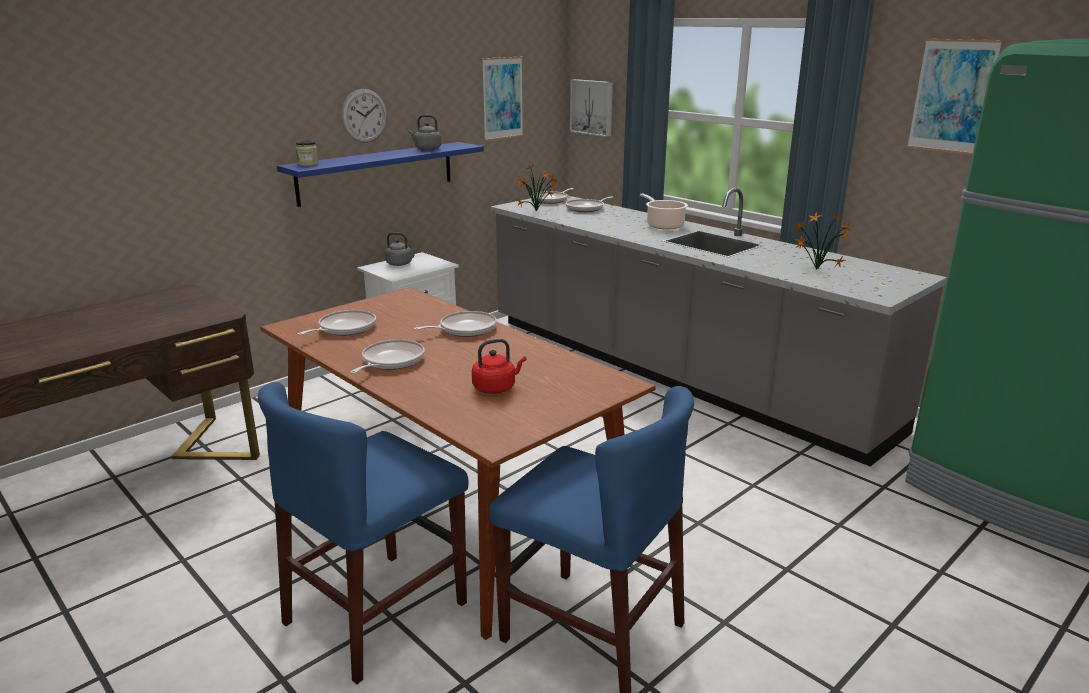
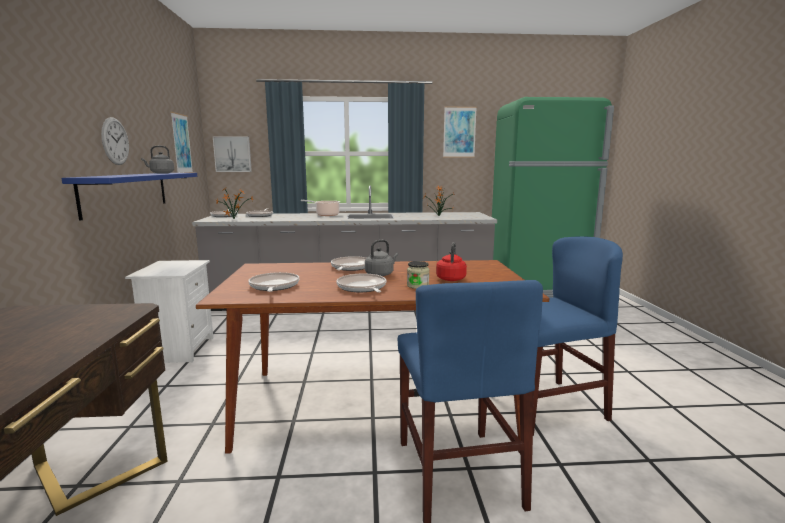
camera: 50 degrees left, 10 degrees down
(308, 164) = (95, 176): jar -> jar (418, 286)
(400, 264) = (161, 268): grey kettle -> grey kettle (380, 274)

